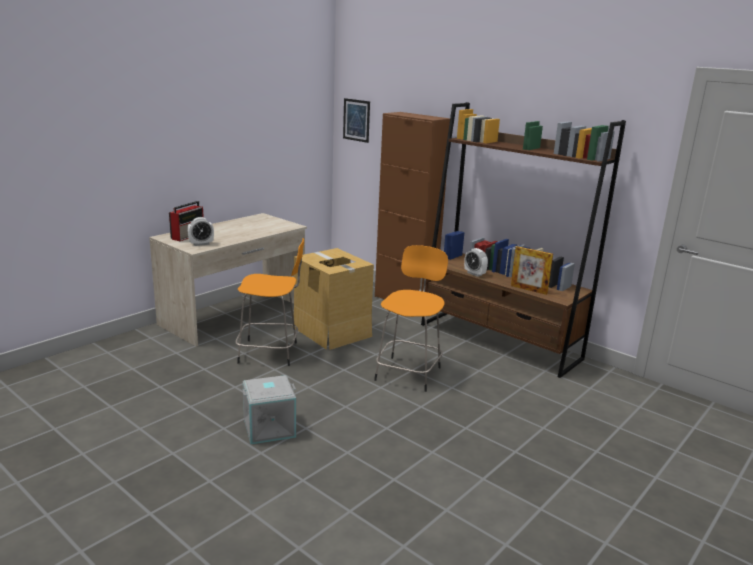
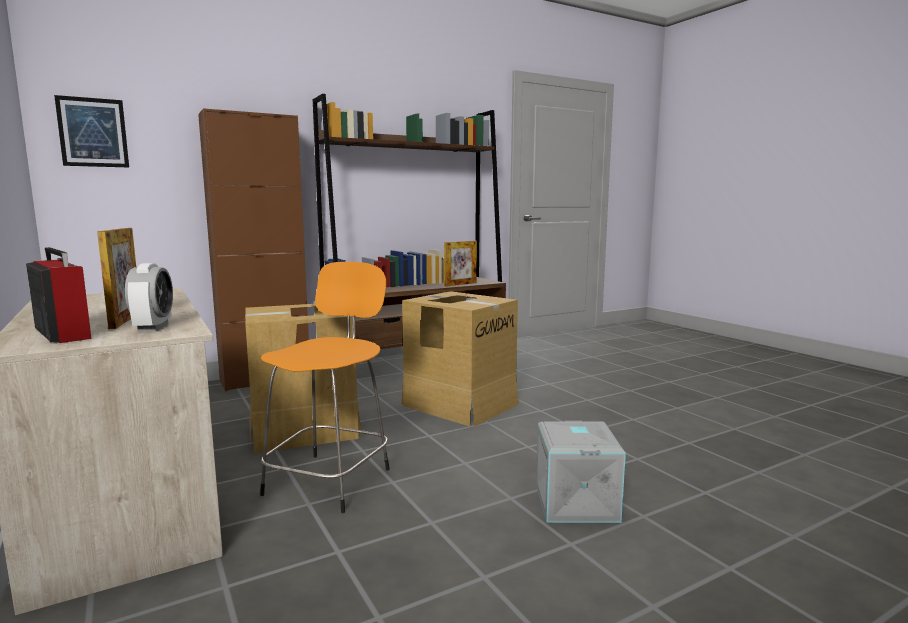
camera: 70 degrees left, 10 degrees down
(215, 237) = (125, 320): none -> picture frame
(409, 372) = (460, 404): orange stool -> cardboard box
(474, 274) = (402, 289): alarm clock -> none

